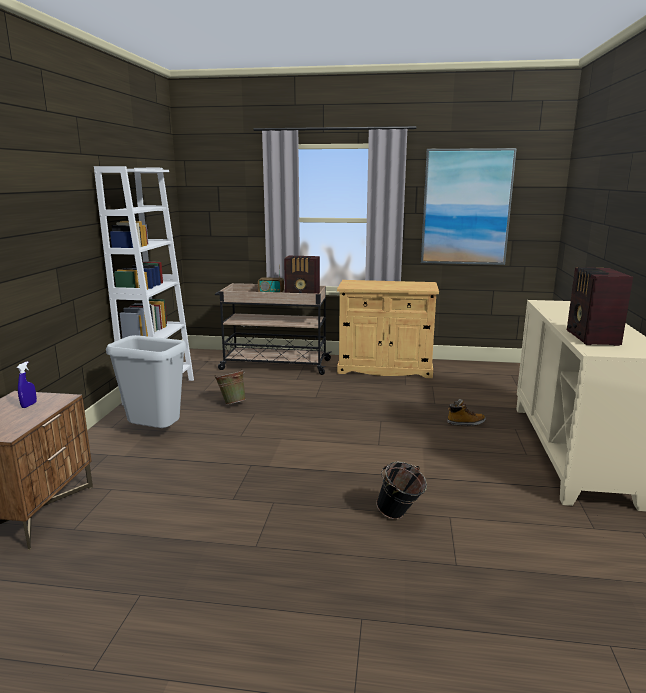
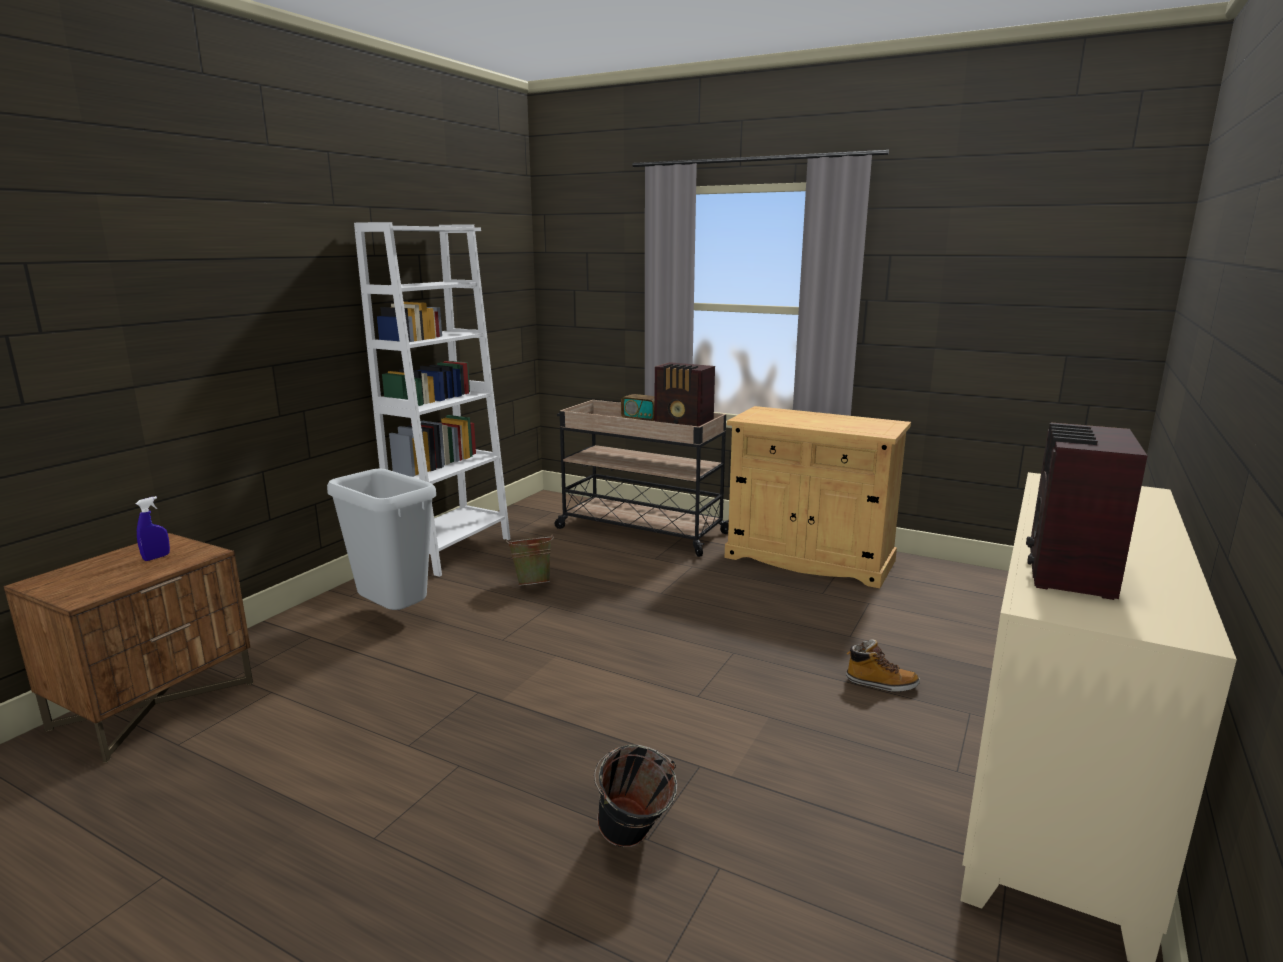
camera: 20 degrees right, 0 degrees up
(466, 207) = (978, 293): picture -> none

